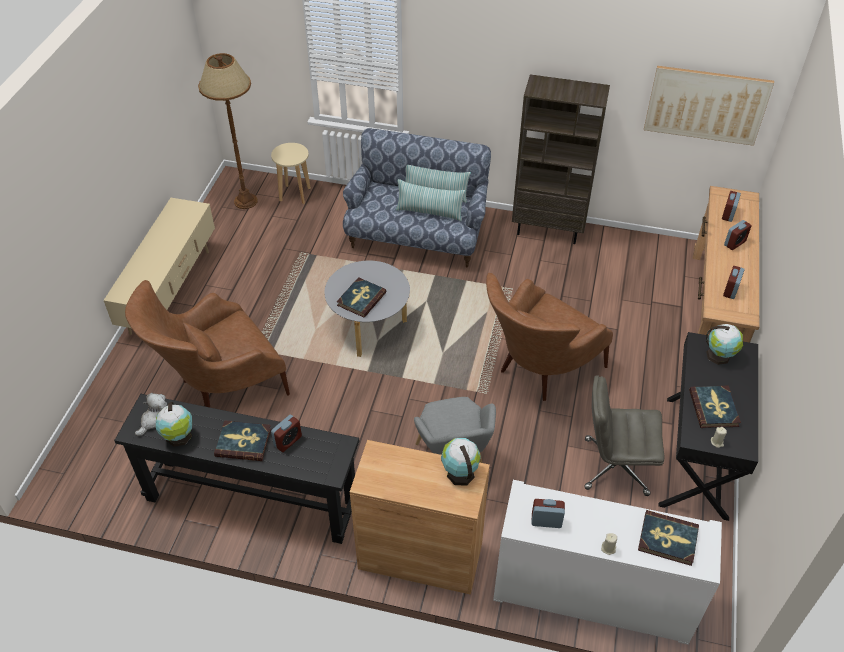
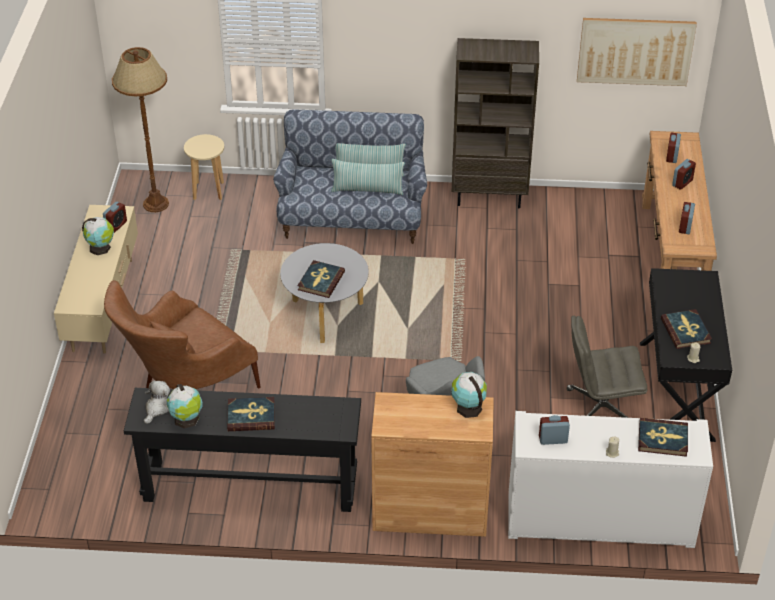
camera: 10 degrees left, 5 degrees down
(288, 441) = (294, 409): alarm clock -> alarm clock (116, 226)
(538, 371) = (507, 334): brown armchair -> none
(719, 356) = (684, 285): globe -> globe (101, 248)

